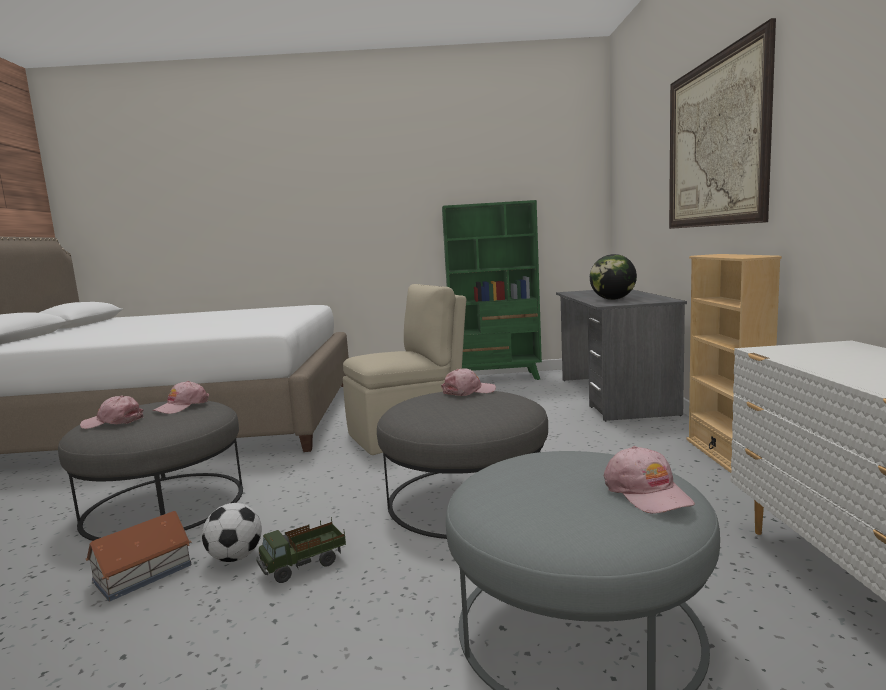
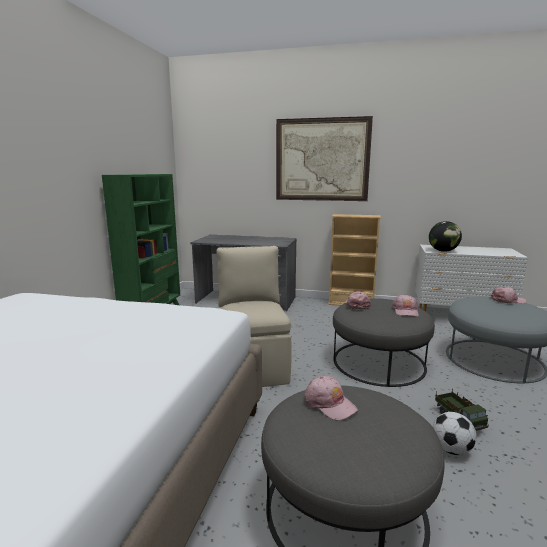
camera: 75 degrees left, 5 degrees up
(113, 421) = (373, 444): pink cap -> pink cap (405, 311)
(141, 573) = (481, 501): toy house -> none
(613, 299) = (262, 242): globe -> globe (443, 251)

